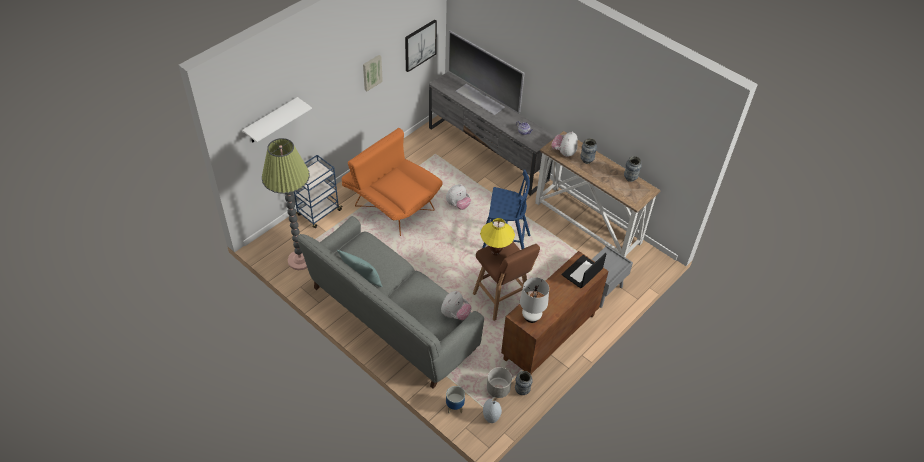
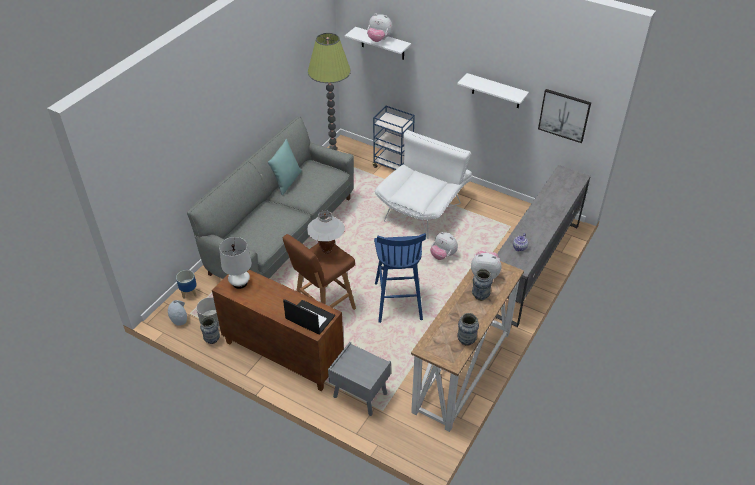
camera: 80 degrees right, 5 degrees down
(371, 72) = (496, 91): picture -> white shelf
(391, 204) = (424, 208): orange armchair -> white armchair
(455, 314) = (257, 246): plush toy -> plush toy (379, 40)
(480, 98) = (557, 206): television -> none
(495, 252) = (327, 250): yellow table lamp -> white table lamp

